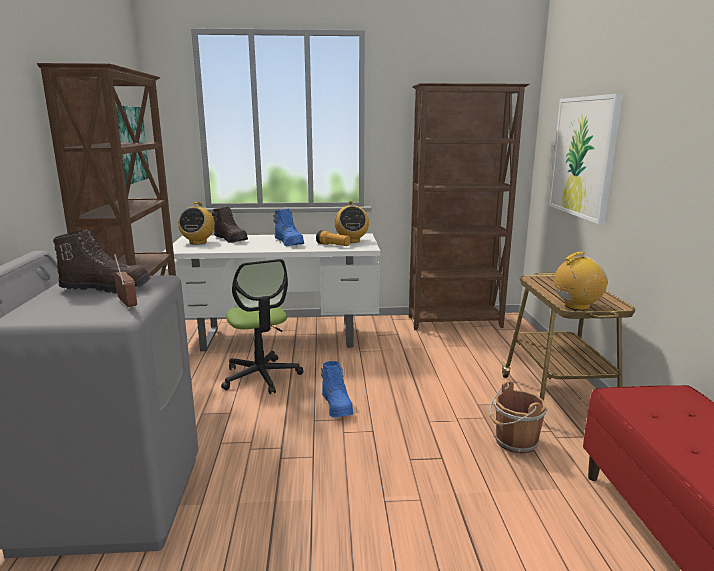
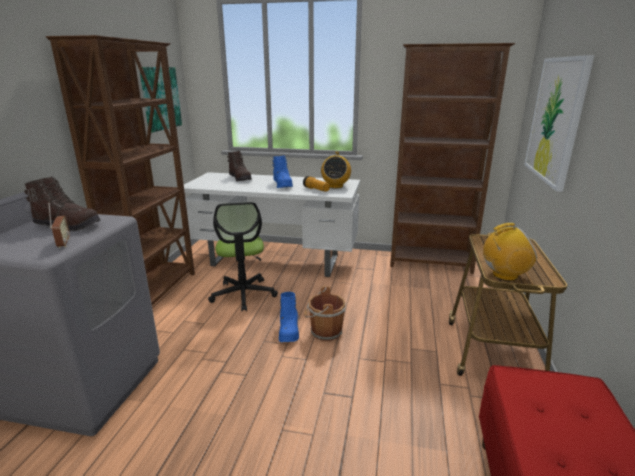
camera: 15 degrees right, 5 degrees up
(198, 242) = (213, 179): radio -> none
(514, 442) = (427, 393): brown bucket -> brown bucket (324, 332)

